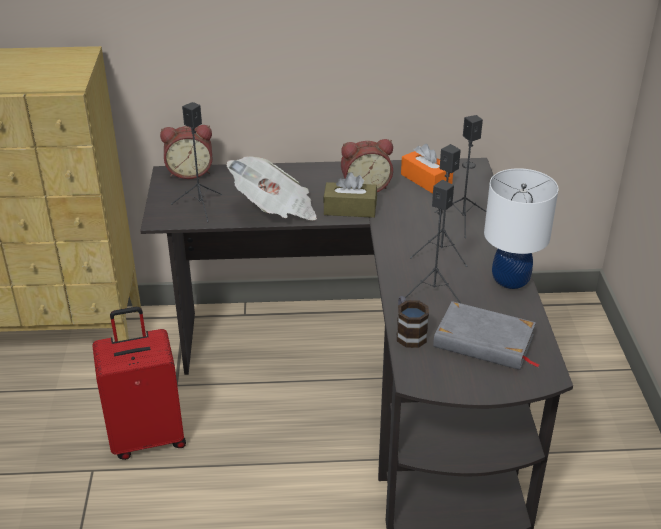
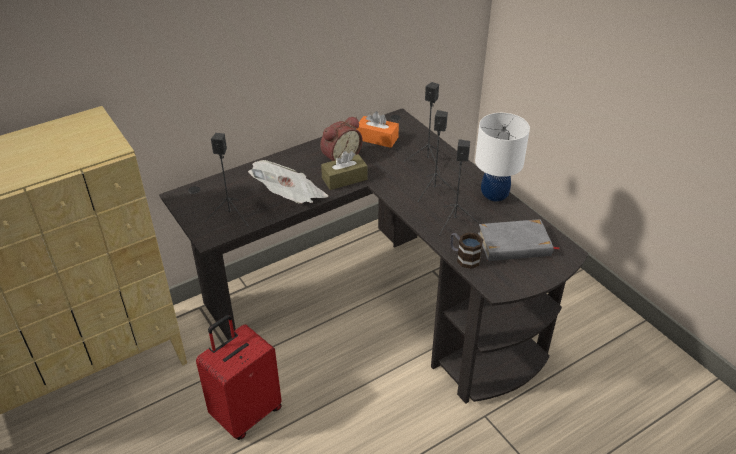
camera: 30 degrees left, 5 degrees up
(190, 172) = (195, 189): alarm clock -> none

